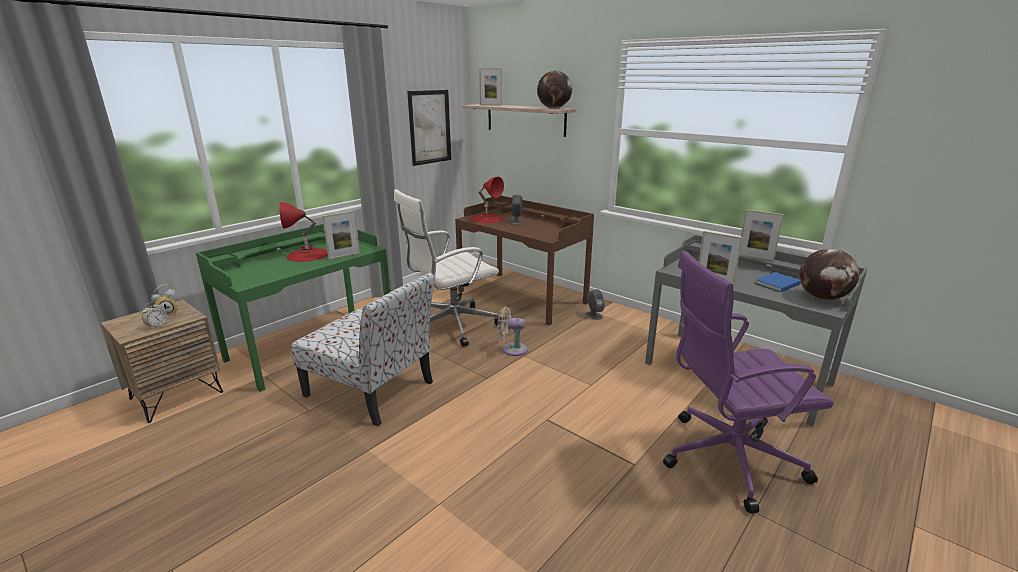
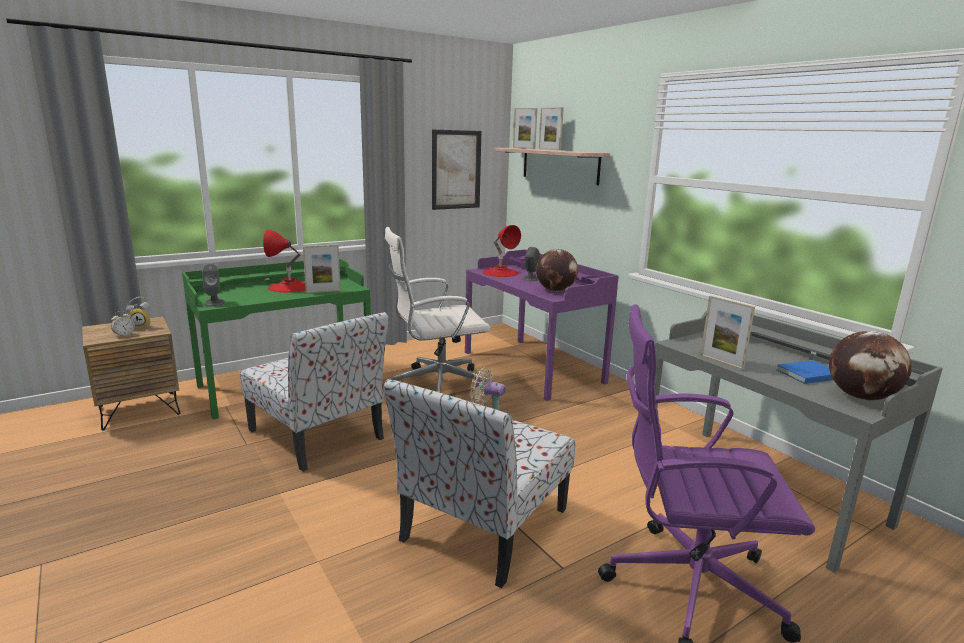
camera: 15 degrees right, 5 degrees down
(522, 296) = (533, 367): brown desk -> purple desk
(553, 108) = (584, 151): globe -> globe (555, 290)
(557, 444) = (483, 526): none -> chair
(594, 315) = (607, 398): grey speaker -> grey speaker (214, 302)
(755, 257) = (794, 340): picture frame -> picture frame (549, 149)

